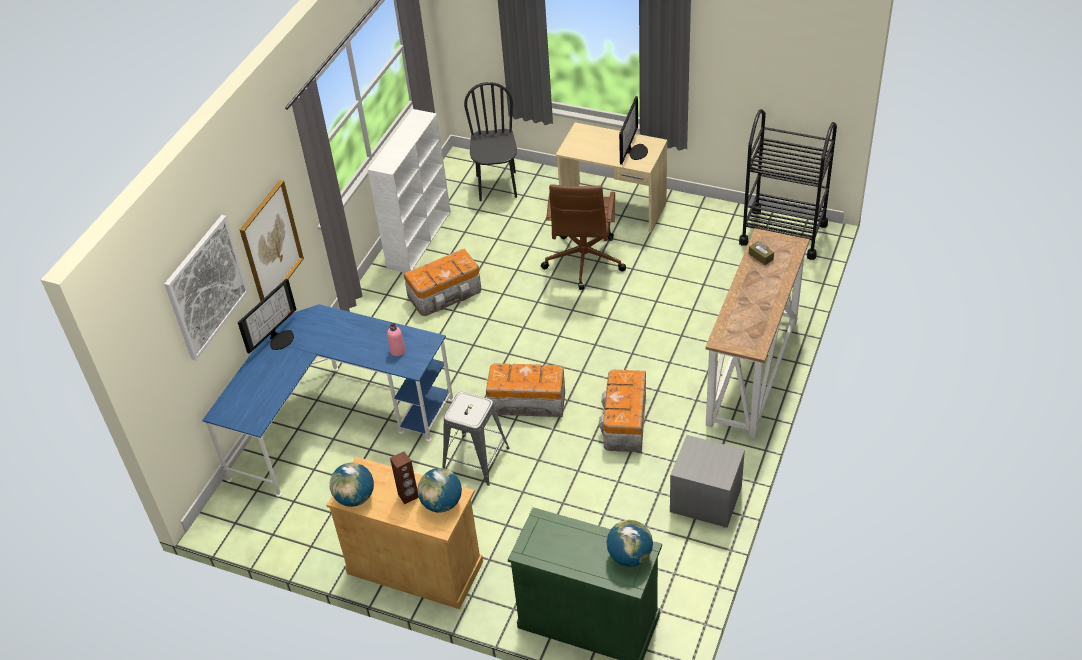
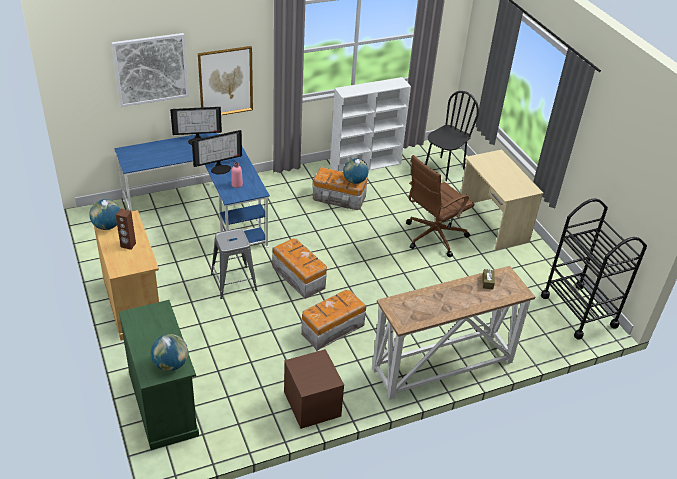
camera: 40 degrees right, 5 degrees down
(442, 503) = (135, 261): globe -> globe (354, 181)
(635, 151) = (513, 185): monitor -> monitor (220, 168)
(706, 500) = (312, 405): grey nightstand -> brown nightstand

